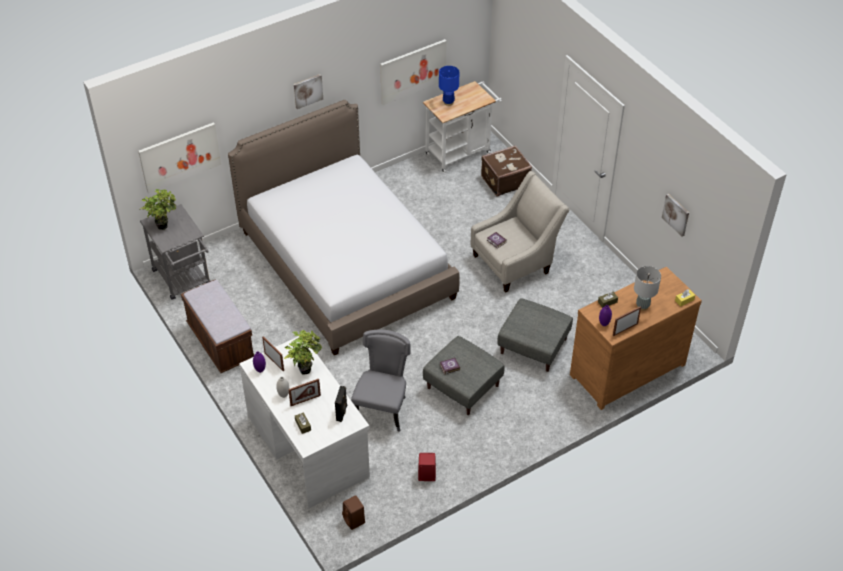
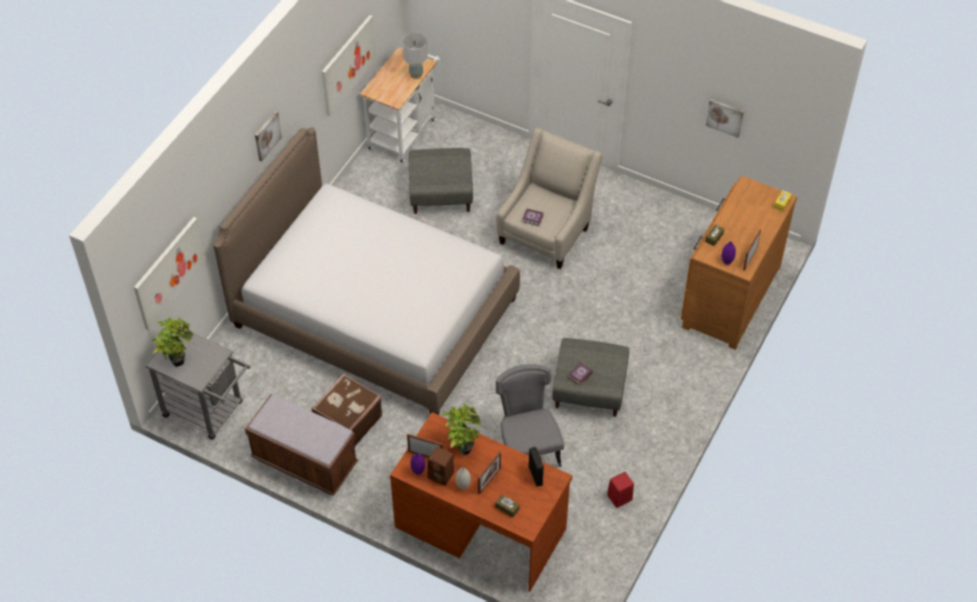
camera: 30 degrees left, 5 degrees up
(308, 445) = (480, 526): white desk -> brown desk
(354, 521) = (584, 580): brown speaker -> brown speaker (442, 475)
(448, 102) = (388, 83): blue table lamp -> none
(504, 181) = (472, 146): brown suitcase -> brown suitcase (347, 422)
(534, 346) = (627, 313): grey ottoman -> grey ottoman (441, 193)
(642, 306) = (749, 227): grey table lamp -> grey table lamp (416, 75)

